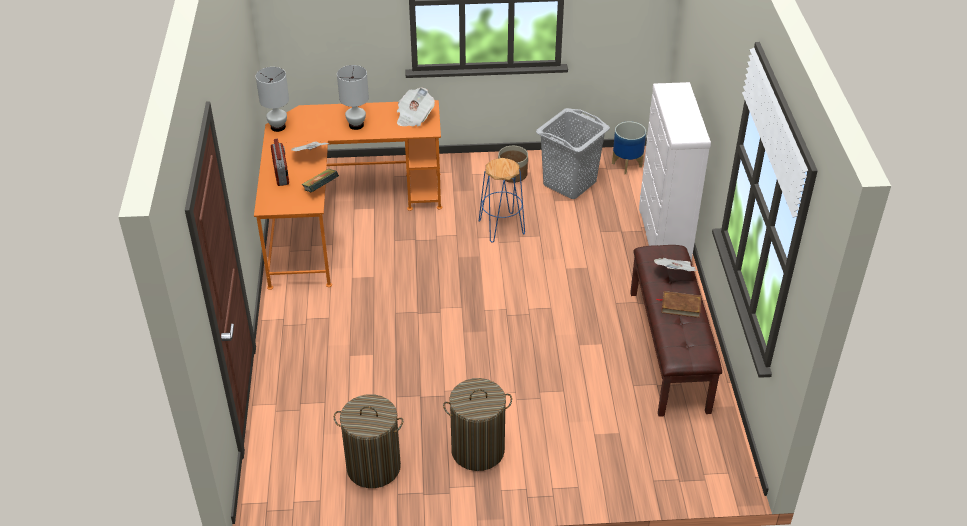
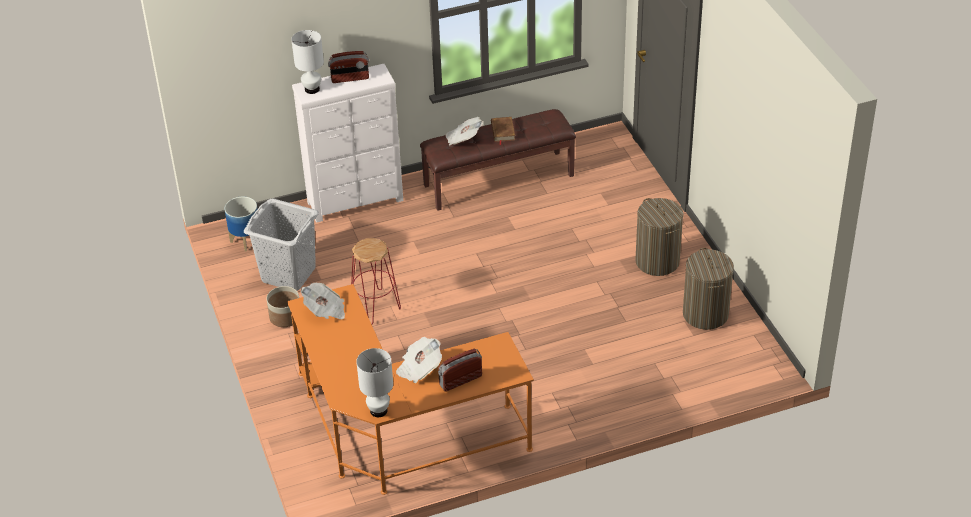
camera: 105 degrees left, 0 degrees up
(321, 189) = (473, 344): book -> none
(356, 125) = (354, 349): white table lamp -> white table lamp (311, 89)
(501, 227) = (375, 306): blue stool -> red stool
(687, 116) = (350, 78): none -> radio

